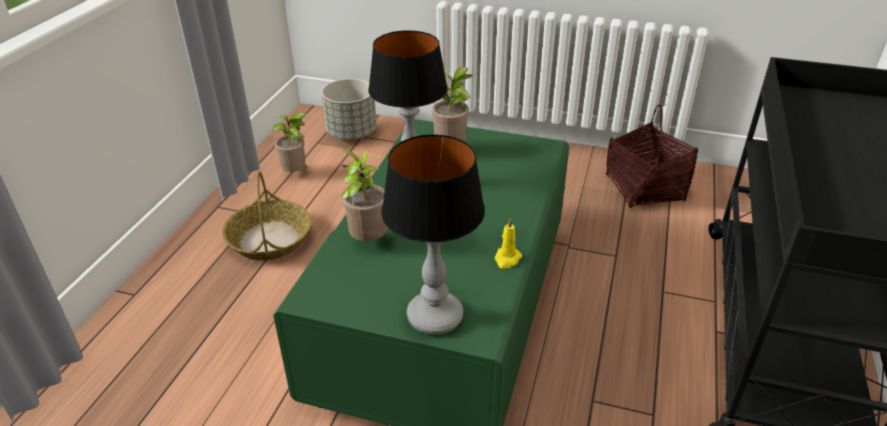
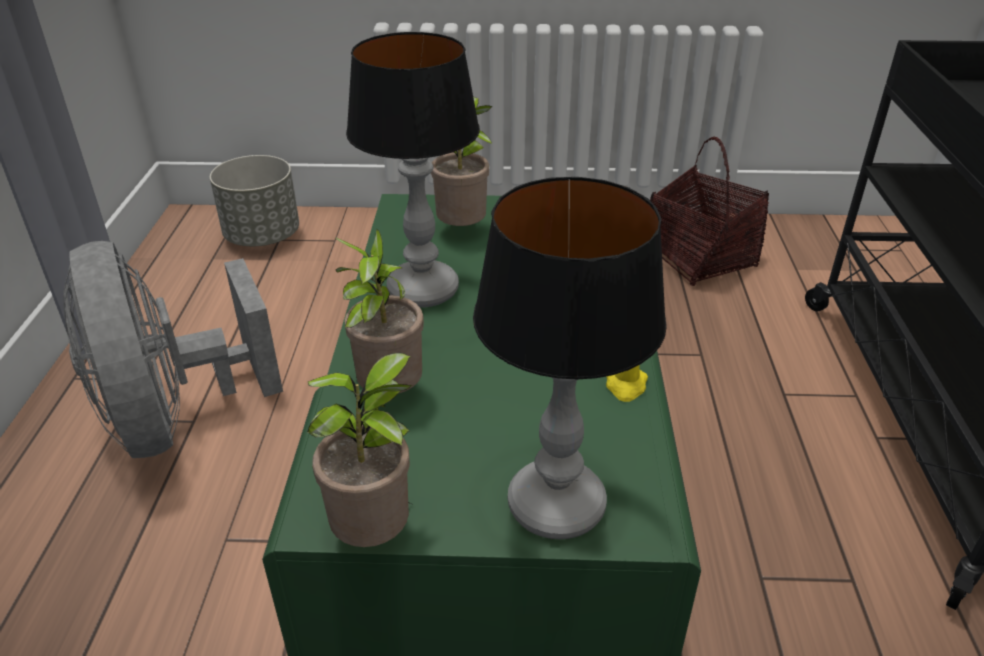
camera: 15 degrees left, 0 degrees up
(270, 240) = (177, 417): basket -> grey fan
(296, 173) = (193, 307): potted plant -> potted plant (377, 535)

